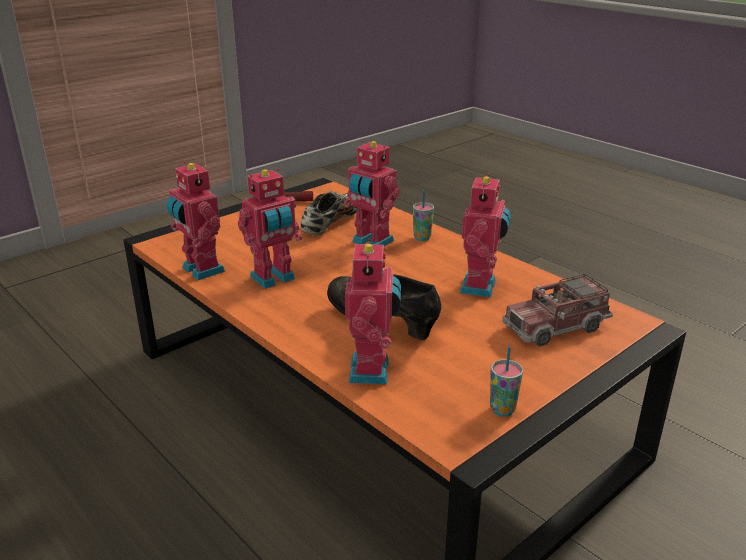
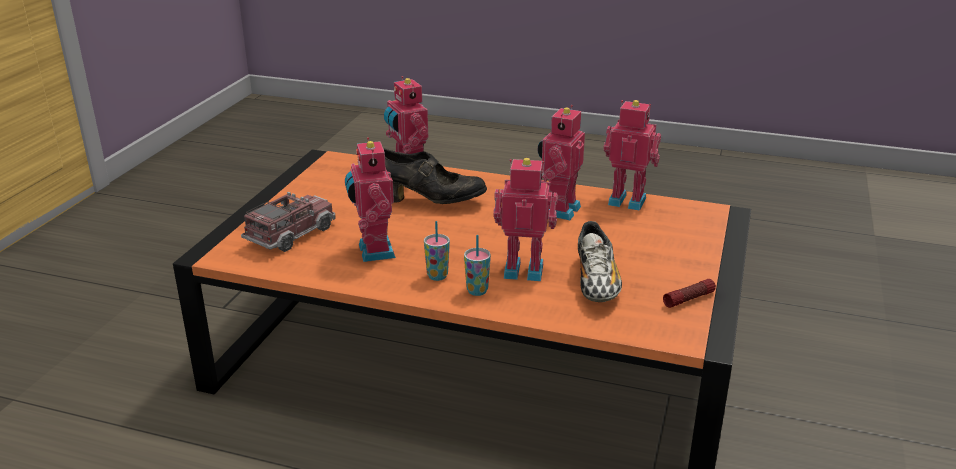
camera: 150 degrees right, 0 degrees up
(502, 410) = (311, 177): cup -> cup (437, 276)

